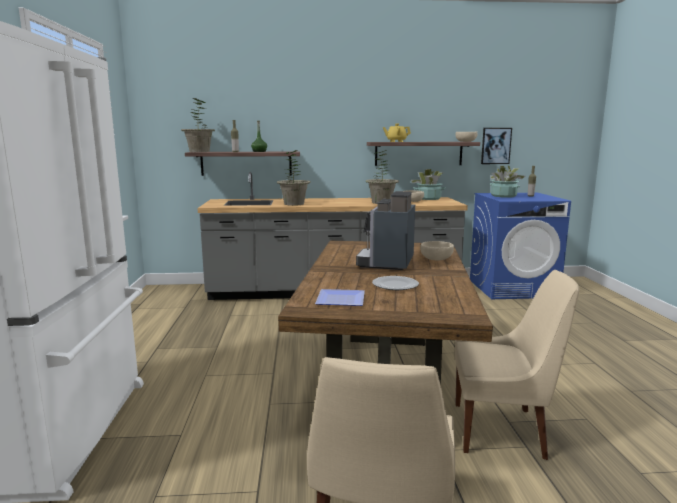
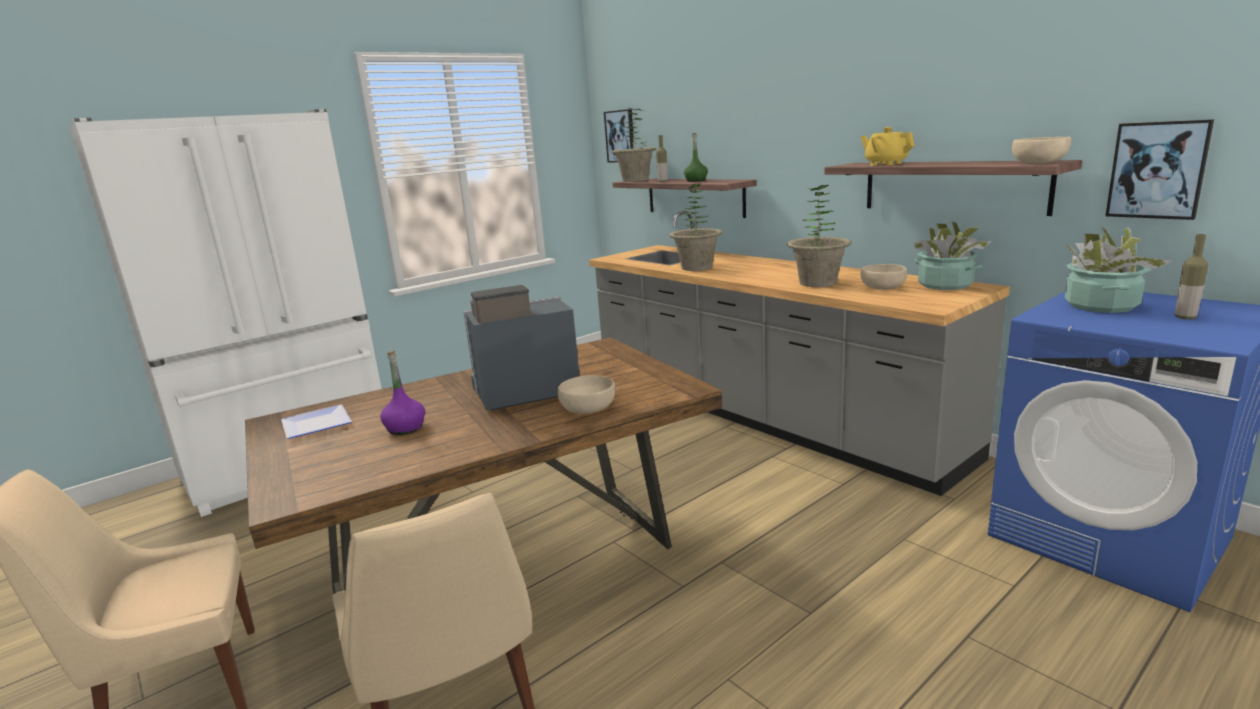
camera: 55 degrees right, 5 degrees up
(167, 120) = (620, 136): none -> picture
(395, 285) = (405, 428): plate -> purple bottle

